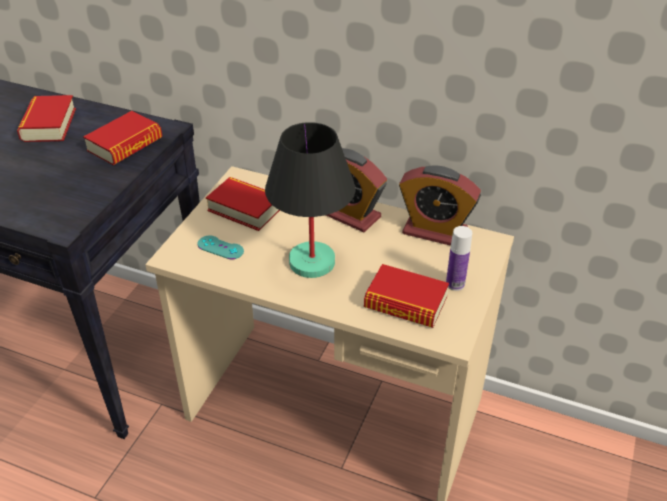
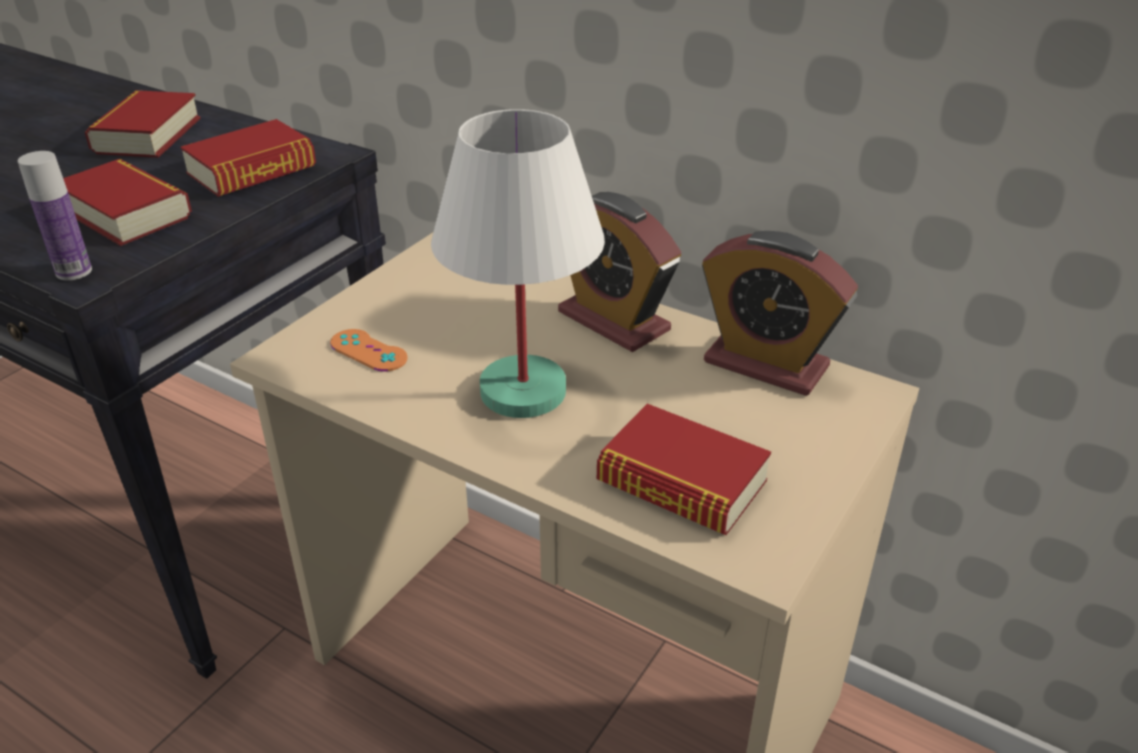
camera: 10 degrees right, 5 degrees down
(220, 247) = (368, 351): turquoise game controller -> orange game controller
(245, 209) = (434, 295): book -> book (126, 213)
(310, 262) = (521, 391): black table lamp -> white table lamp
(455, 284) = (787, 459): bottle -> bottle (74, 271)

